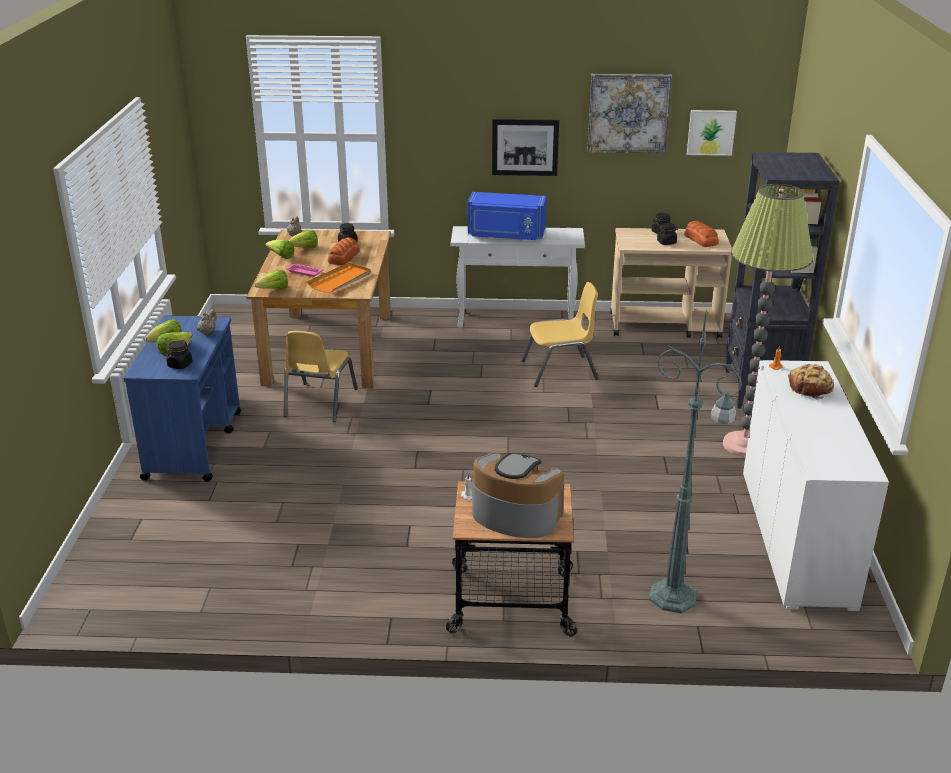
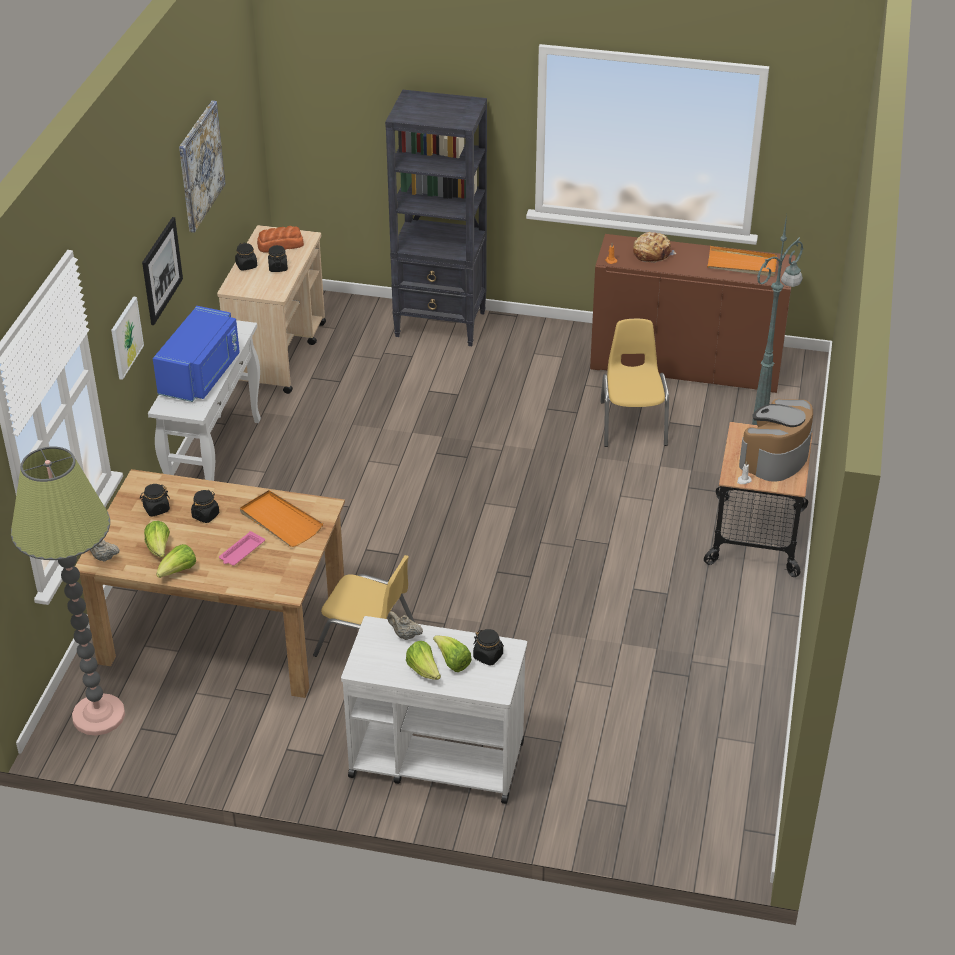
camera: 80 degrees left, 10 degrees up
(194, 444) = (435, 759): blue cart -> white cart
(274, 290) = (288, 580): lettuce -> none
(343, 257) = (206, 515): bread -> black jar
(560, 371) = (355, 446): yellow chair -> yellow chair (632, 423)
(711, 132) = (235, 136): picture -> picture (126, 337)
(744, 445) = (539, 358): floor lamp -> floor lamp (98, 715)
(796, 537) = (686, 365): white cabinet -> brown cabinet
(834, 444) = (742, 264): none -> orange tray

